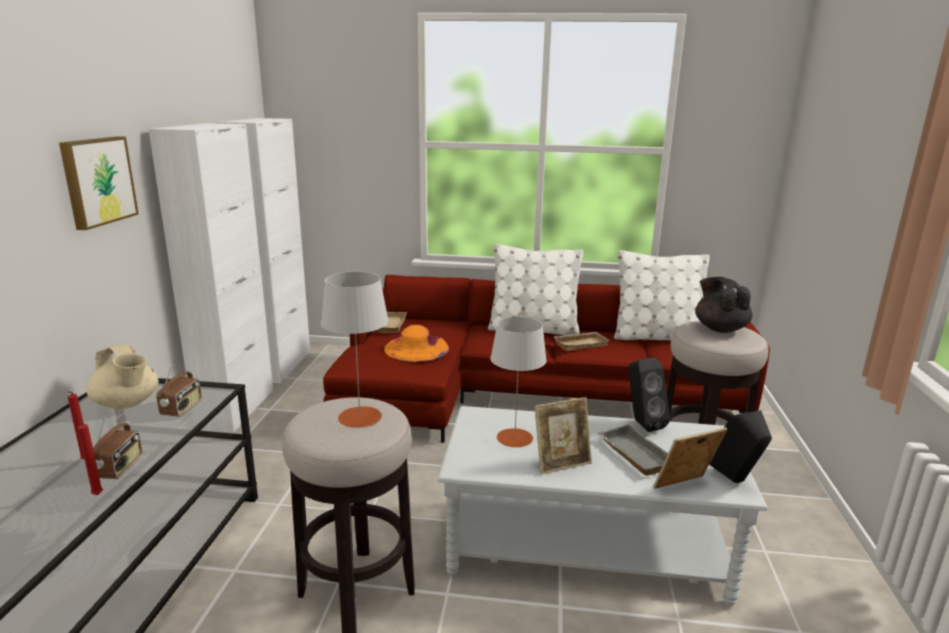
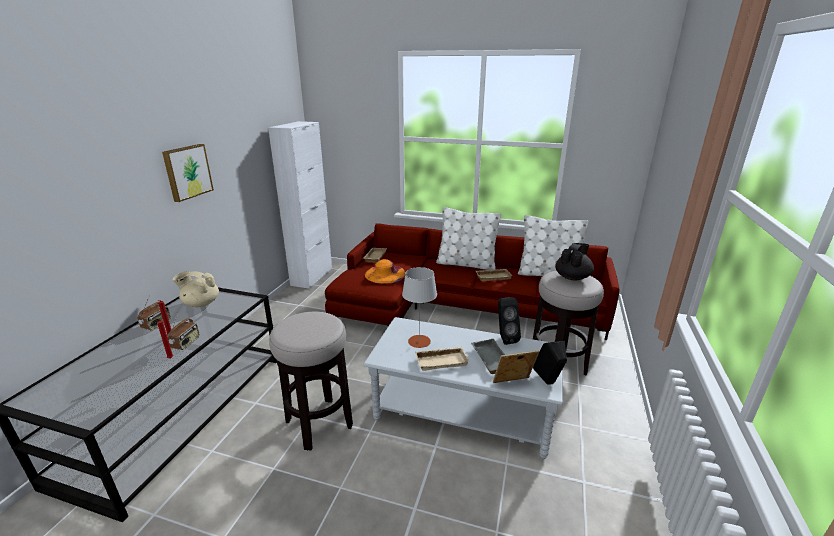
camera: 10 degrees right, 5 degrees up
(127, 404) = (201, 303): beige teapot -> beige teapot turned 135 degrees clockwise
(182, 409) = (229, 309): radio -> radio (156, 324)
(236, 409) = (279, 304): white cabinet -> none
(359, 417) = (314, 325): grey table lamp -> none
(561, 463) = (441, 360): picture frame -> beige tray
(720, 328) = (572, 277): black teapot -> black teapot turned 45 degrees clockwise

